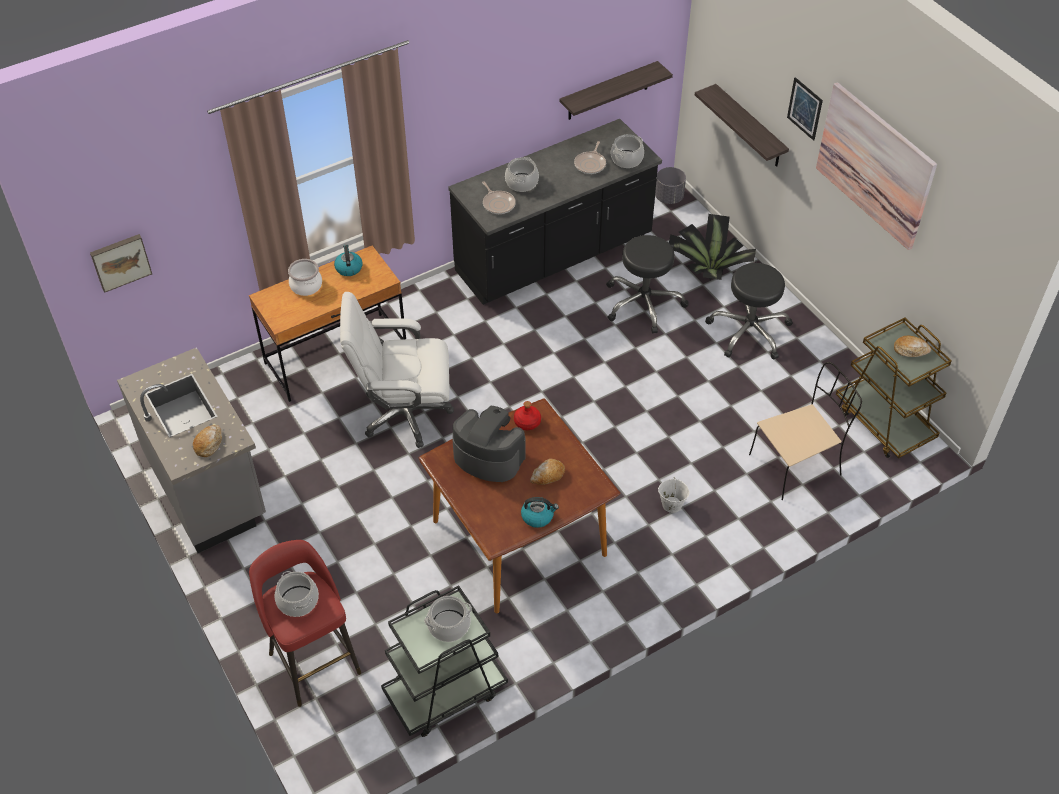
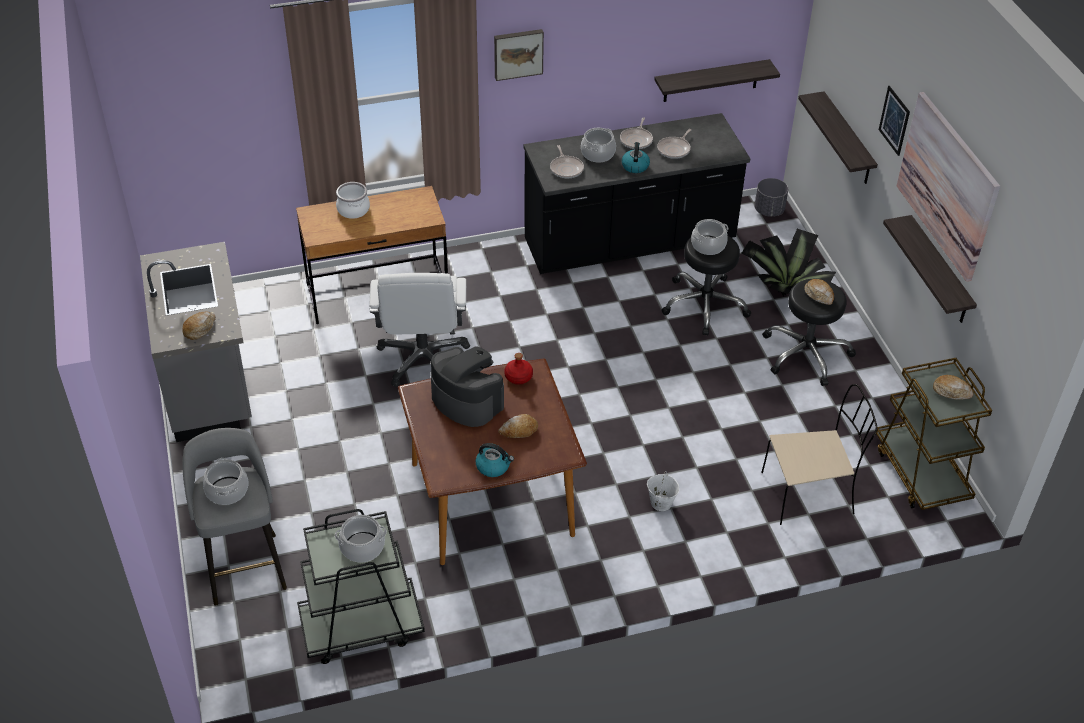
camera: 15 degrees right, 5 degrees down
(120, 261) = (171, 143): picture -> picture (518, 53)
(313, 661) = (245, 566): red stool -> grey stool
(348, 268) = (400, 201): kettle -> kettle (635, 166)
(404, 413) = (423, 358): white office chair -> white office chair turned 105 degrees counterclockwise
(552, 161) = (636, 140): none -> frying pan
(627, 159) = (713, 151): cooking pot -> cooking pot (708, 245)
(759, 279) = (819, 295): none -> bread
(873, 241) = (939, 271): none -> shelf

